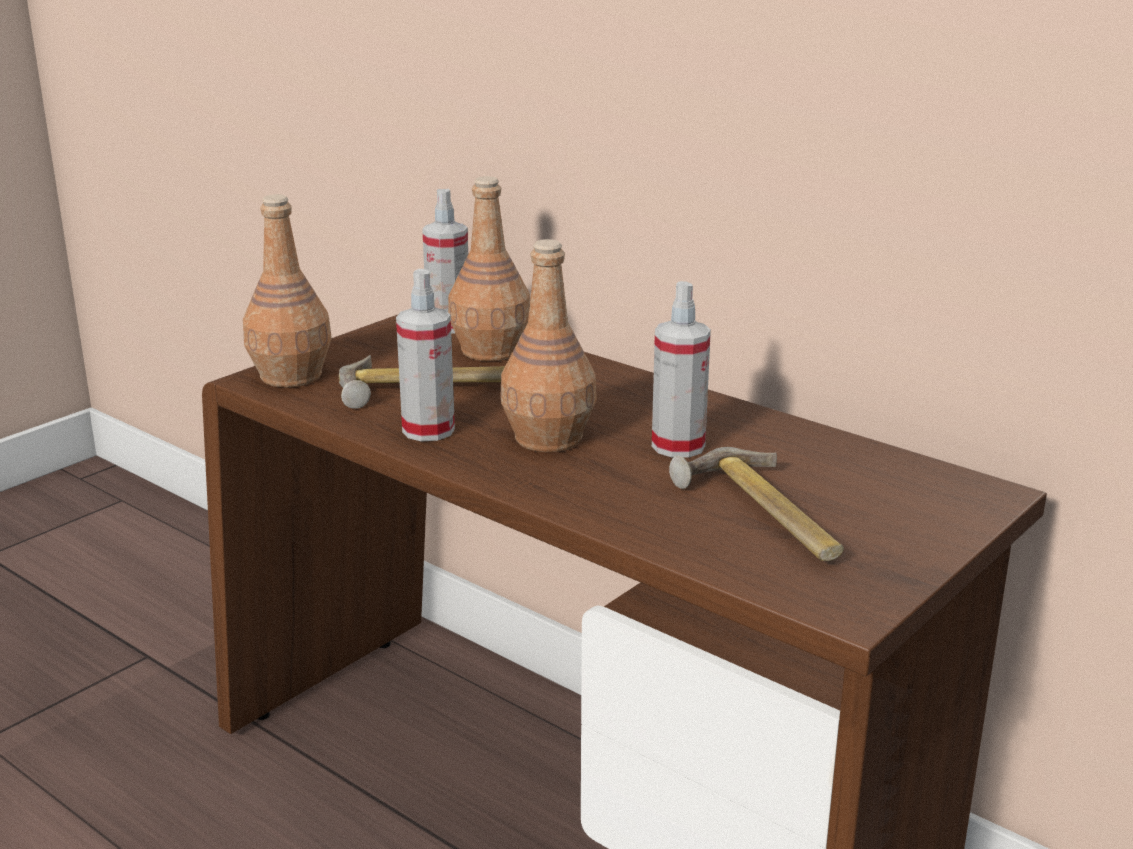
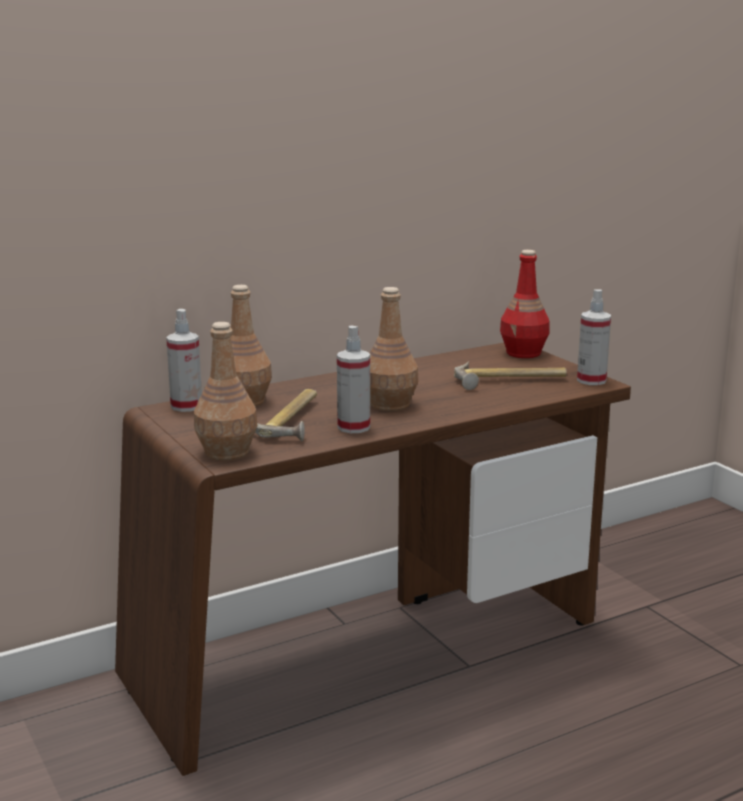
camera: 70 degrees left, 5 degrees down
(678, 446) = (422, 383): spray bottle -> spray bottle (591, 380)
(957, 508) = (524, 353): none -> red bottle

